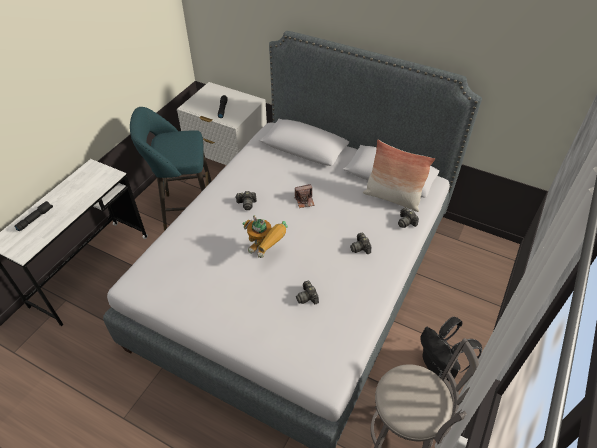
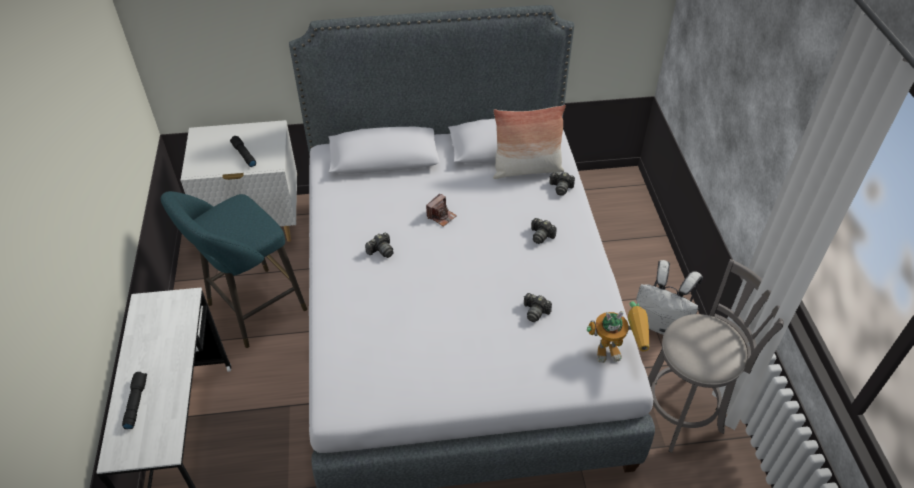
camera: 35 degrees left, 0 degrees up
(266, 251) = (452, 289): toy robot -> toy robot (616, 350)
(440, 368) = (661, 323): black backpack -> white backpack

